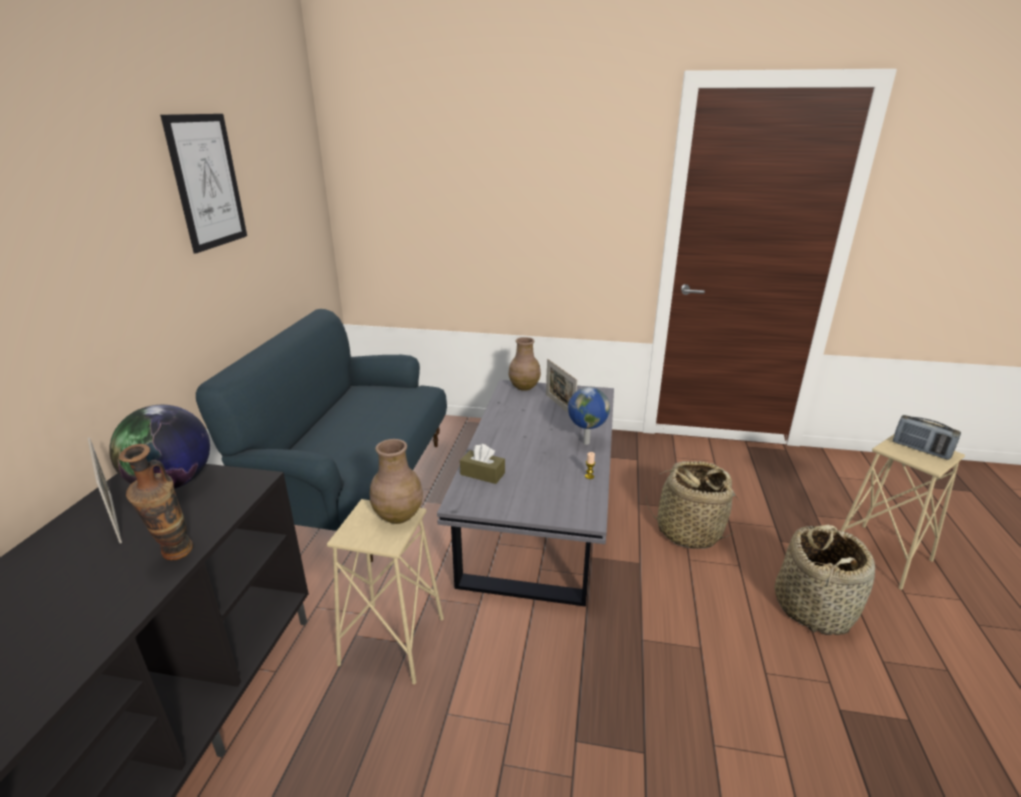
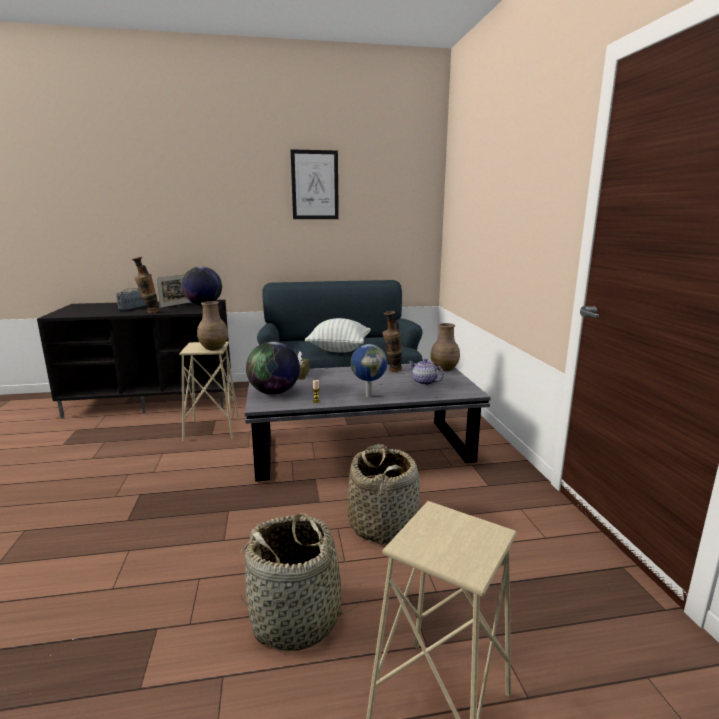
camera: 70 degrees right, 10 degrees down
(385, 429) = (339, 350): none -> pillow
(511, 414) = (392, 371): none -> vase
(545, 502) = (274, 393): none -> globe
(560, 406) = (424, 382): picture frame -> teapot
(920, 450) = (456, 541): radio -> radio (132, 308)

